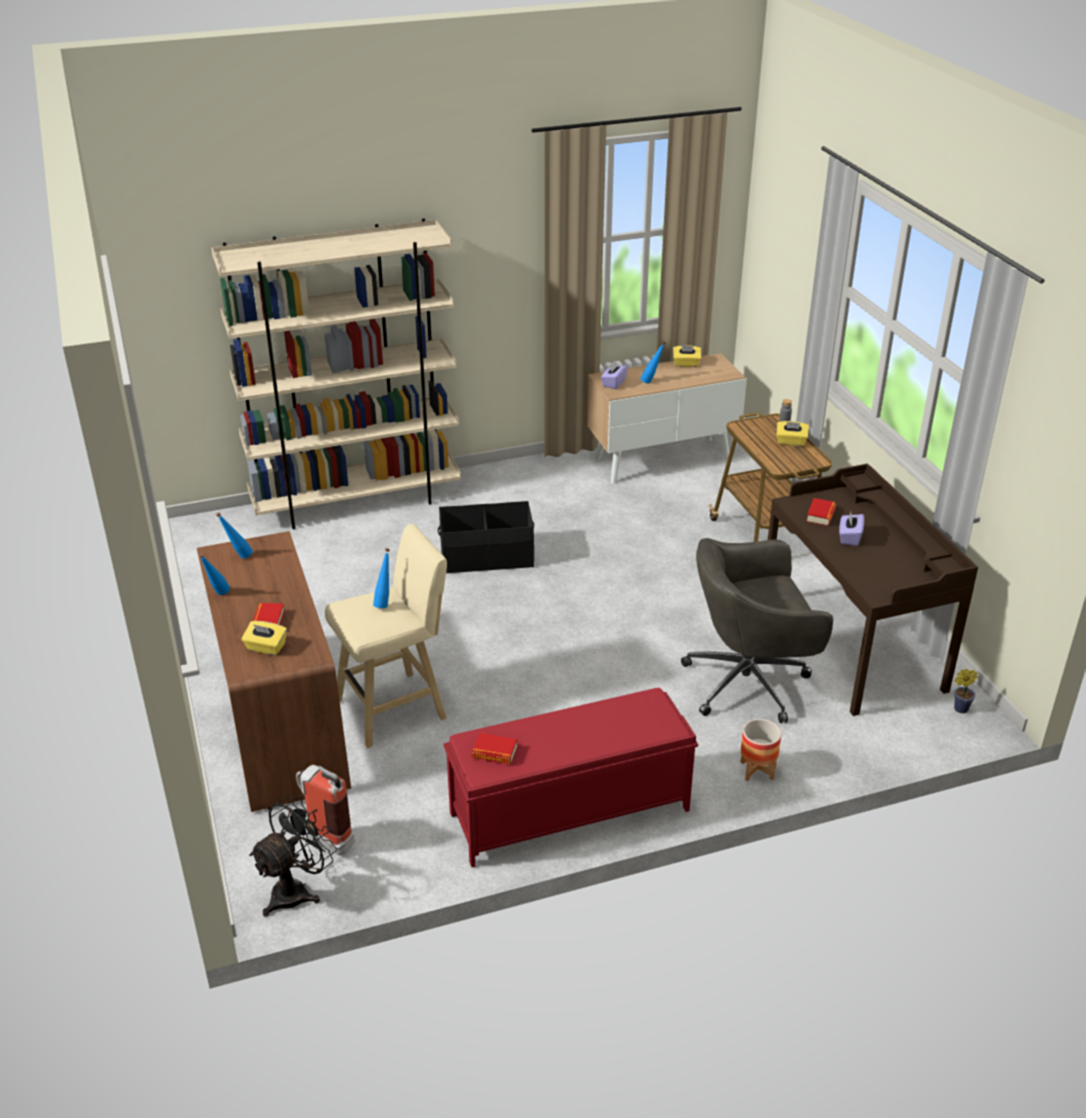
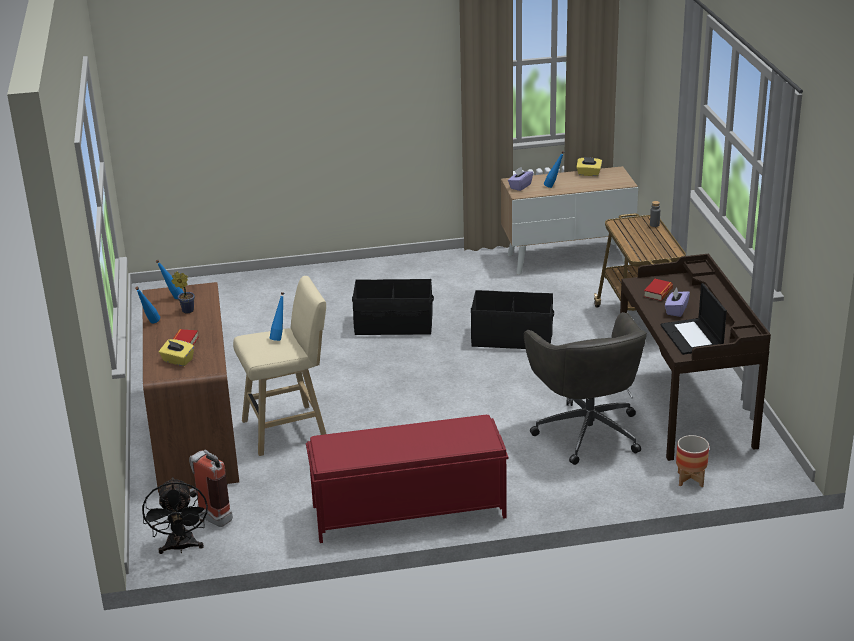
camera: 10 degrees right, 5 degrees down
(297, 890) = (181, 547): black fan -> black fan turned 120 degrees clockwise
(357, 501) = (297, 277): beige bookcase -> none
(494, 753) = (342, 450): book -> none
(628, 566) = (512, 338): none -> black storage box
(749, 683) = (587, 431): grey office chair -> grey office chair turned 105 degrees counterclockwise
(757, 770) = (572, 493): planter -> planter (690, 479)
(791, 442) = (655, 237): yellow tissue box -> none
(881, 572) = (692, 337): none -> laptop
(959, 708) = (762, 461): potted plant -> potted plant (186, 310)

